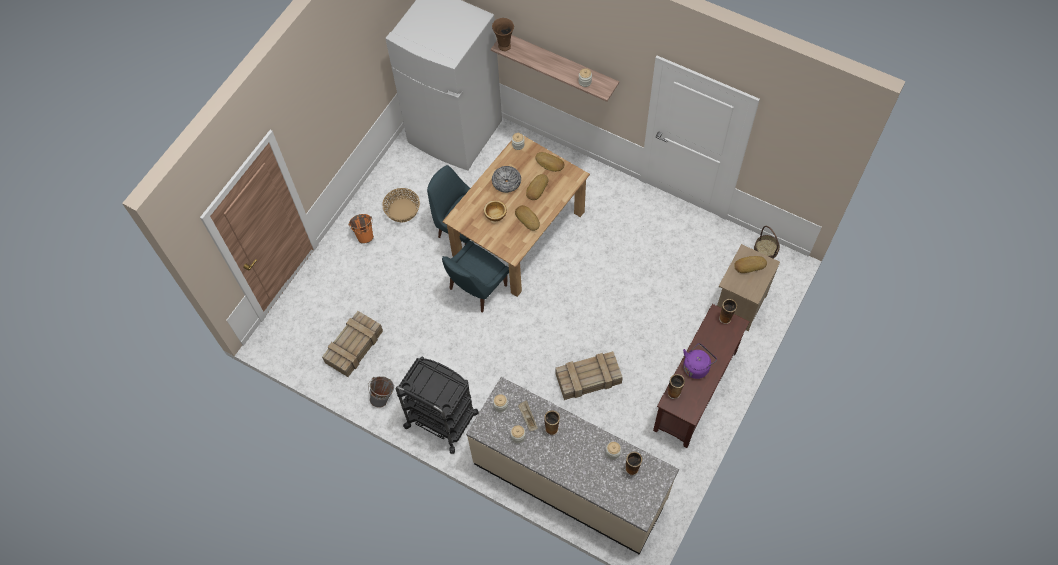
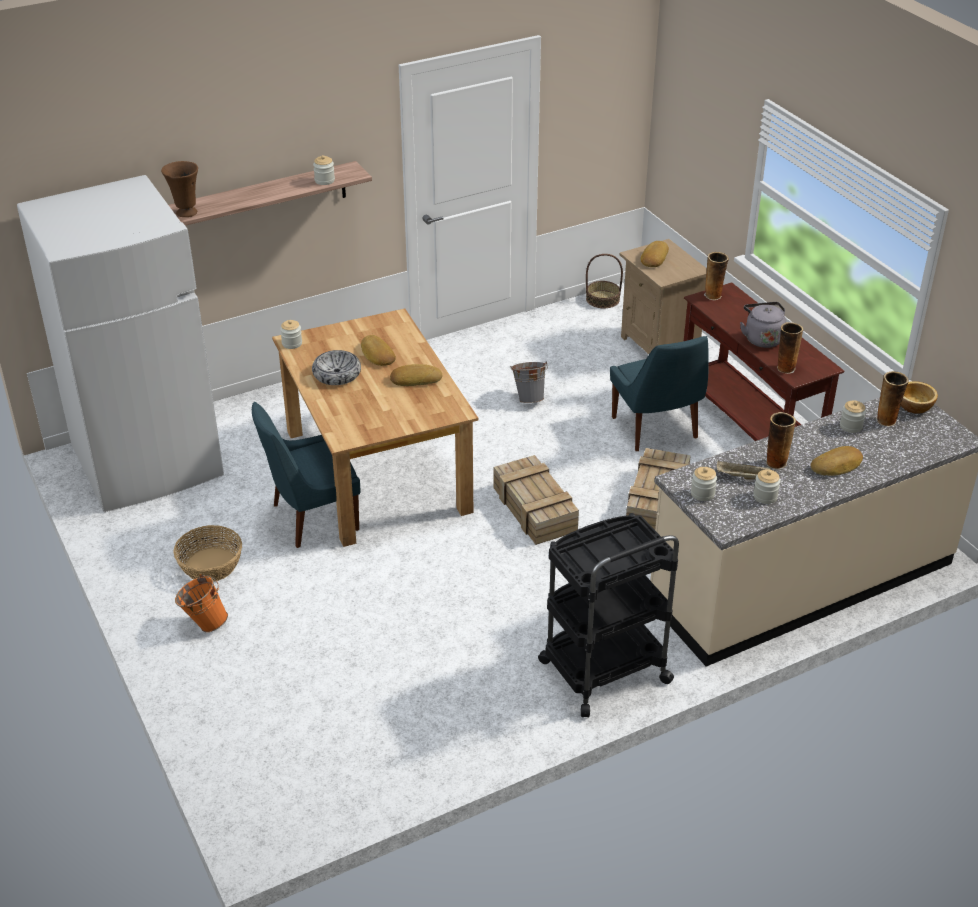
camera: 60 degrees left, 25 degrees down
(354, 346) = (388, 719): crate -> crate (533, 508)
(383, 397) = (510, 722): grey bucket -> grey bucket (529, 398)
(476, 289) = (421, 545): blue chair -> blue chair (656, 430)
(495, 215) = (377, 403): bowl -> bowl (915, 406)
(549, 163) = (352, 331): bread -> bread (837, 465)
(697, 366) = (762, 338): purple kettle -> grey kettle

